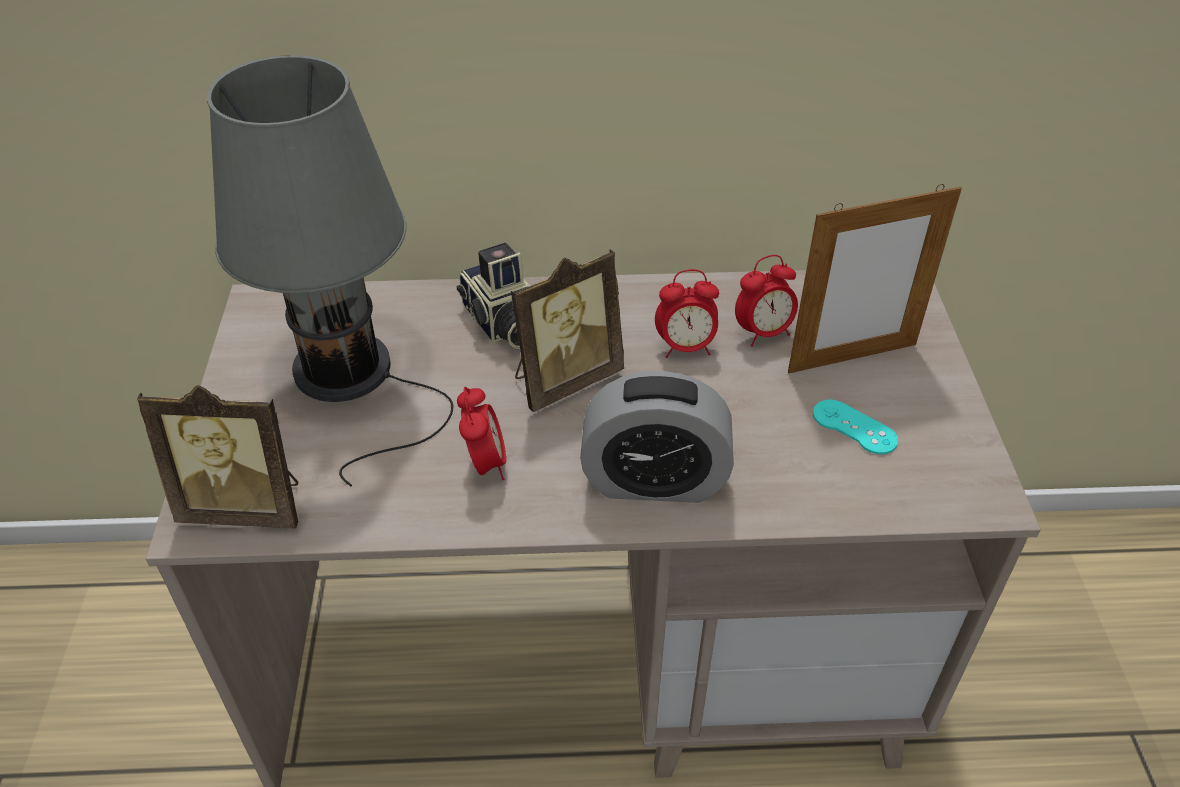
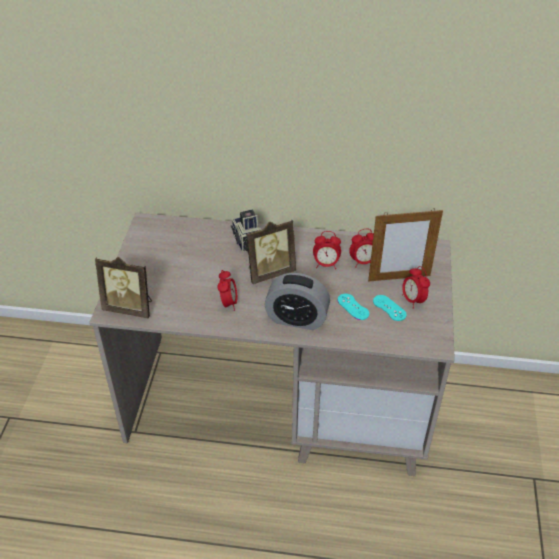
camera: 10 degrees right, 0 degrees up
(349, 375) = (179, 259): grey table lamp -> none
(773, 435) = (353, 307): none -> turquoise game controller
(899, 403) = (413, 300): none -> alarm clock

